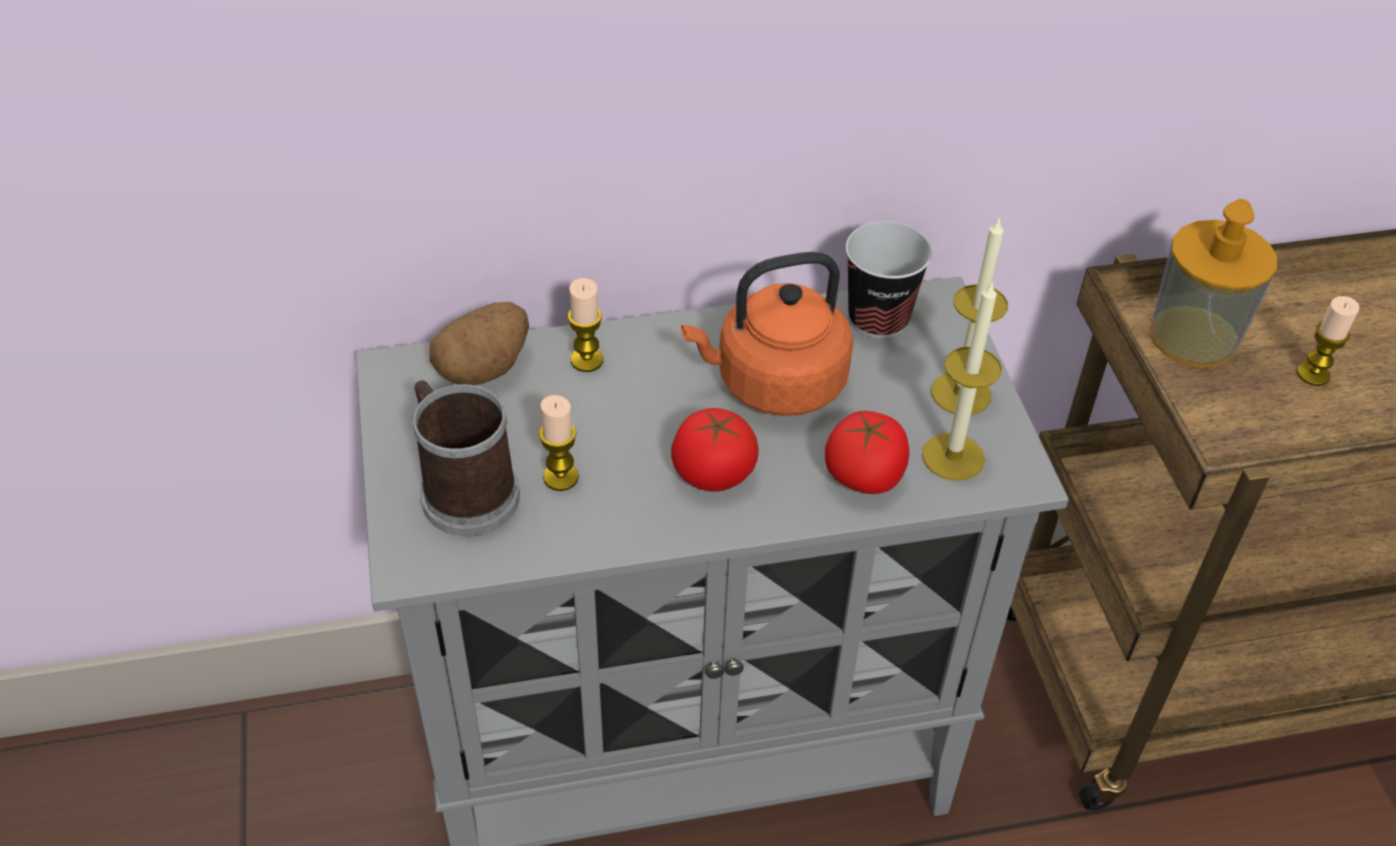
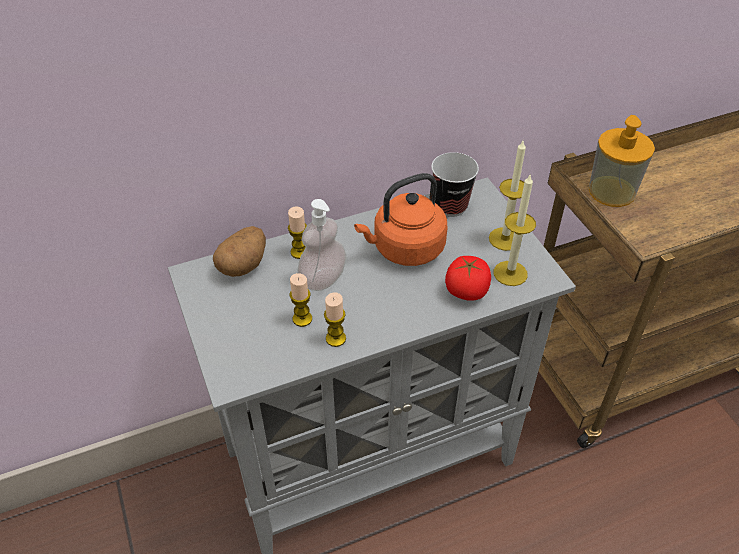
camera: 10 degrees left, 0 degrees up
(463, 491) = (249, 335): mug -> none
(614, 413) = (323, 279): none -> soap dispenser
(713, 473) = (385, 303): tomato -> none
(1313, 374) = (676, 202): candle -> candle (335, 338)

